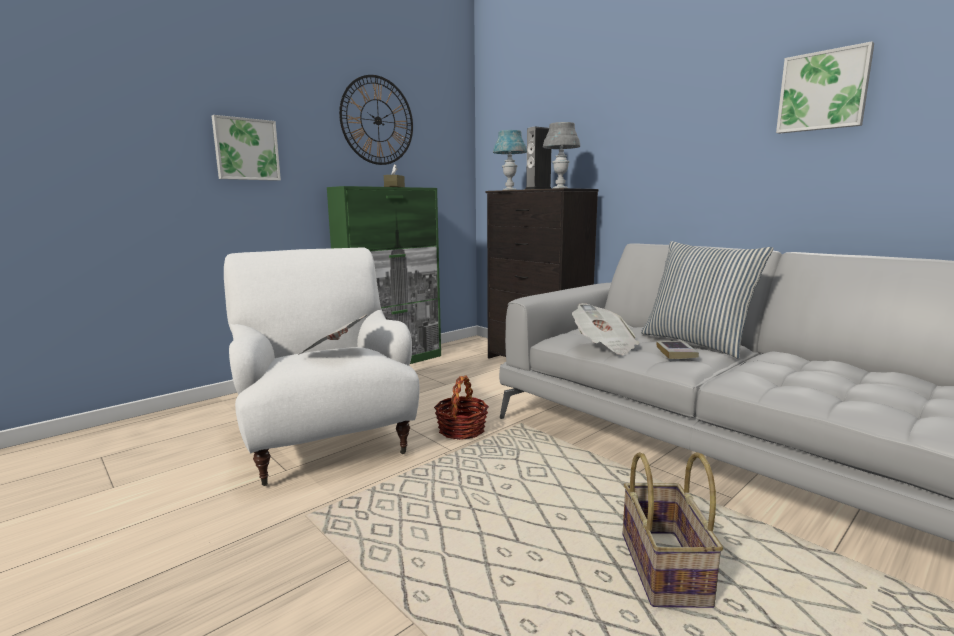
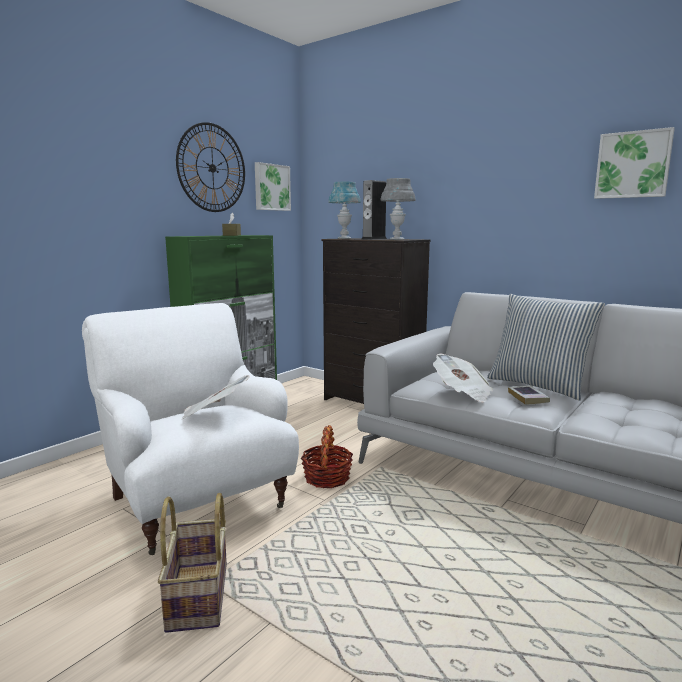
camera: 10 degrees left, 0 degrees up
(246, 149) = (84, 200): picture -> picture (271, 187)
(665, 569) = (553, 597): basket -> basket (199, 596)

